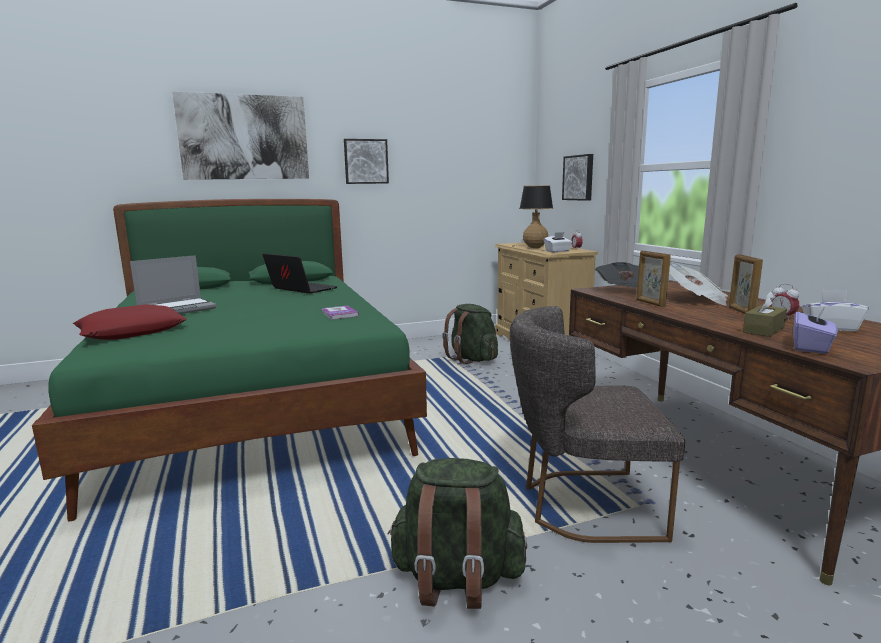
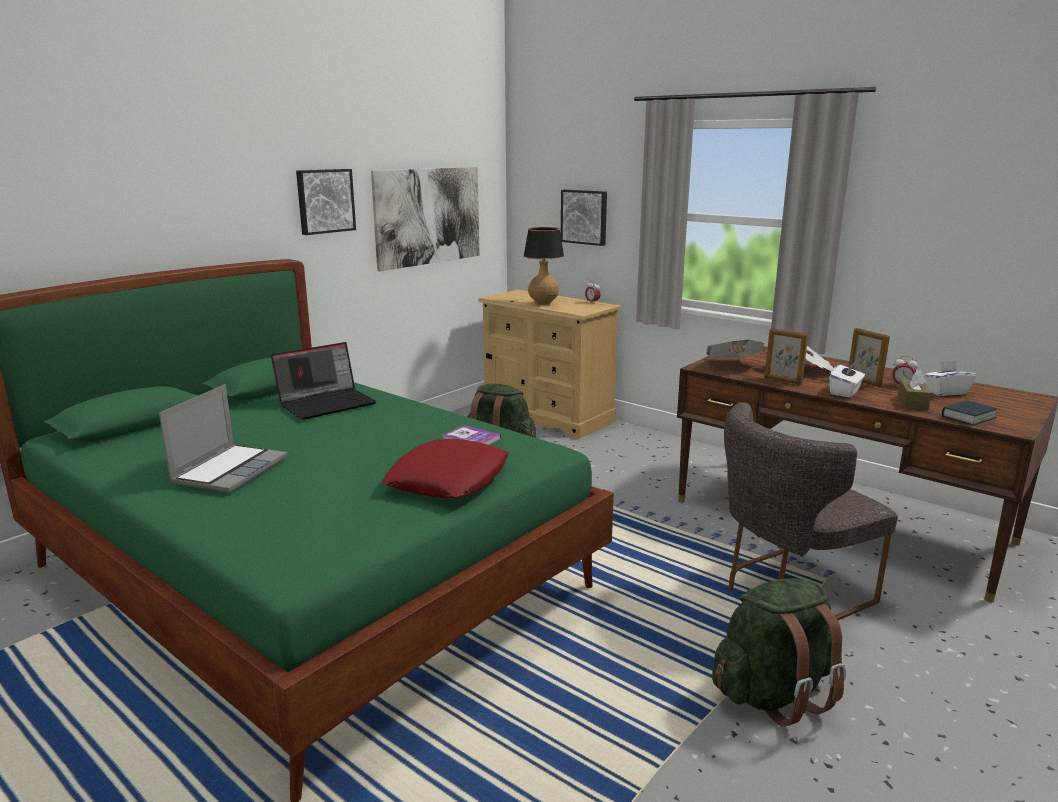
camera: 30 degrees left, 5 degrees up
(132, 331) = (256, 522): red pillow -> red pillow (448, 479)
(244, 137) = (161, 174): picture -> picture (428, 216)
(300, 289) = (327, 403): laptop -> laptop turned 135 degrees clockwise
(557, 251) = (581, 309): white tissue box -> white tissue box (845, 392)
(811, 347) = (968, 417): purple tissue box -> book

